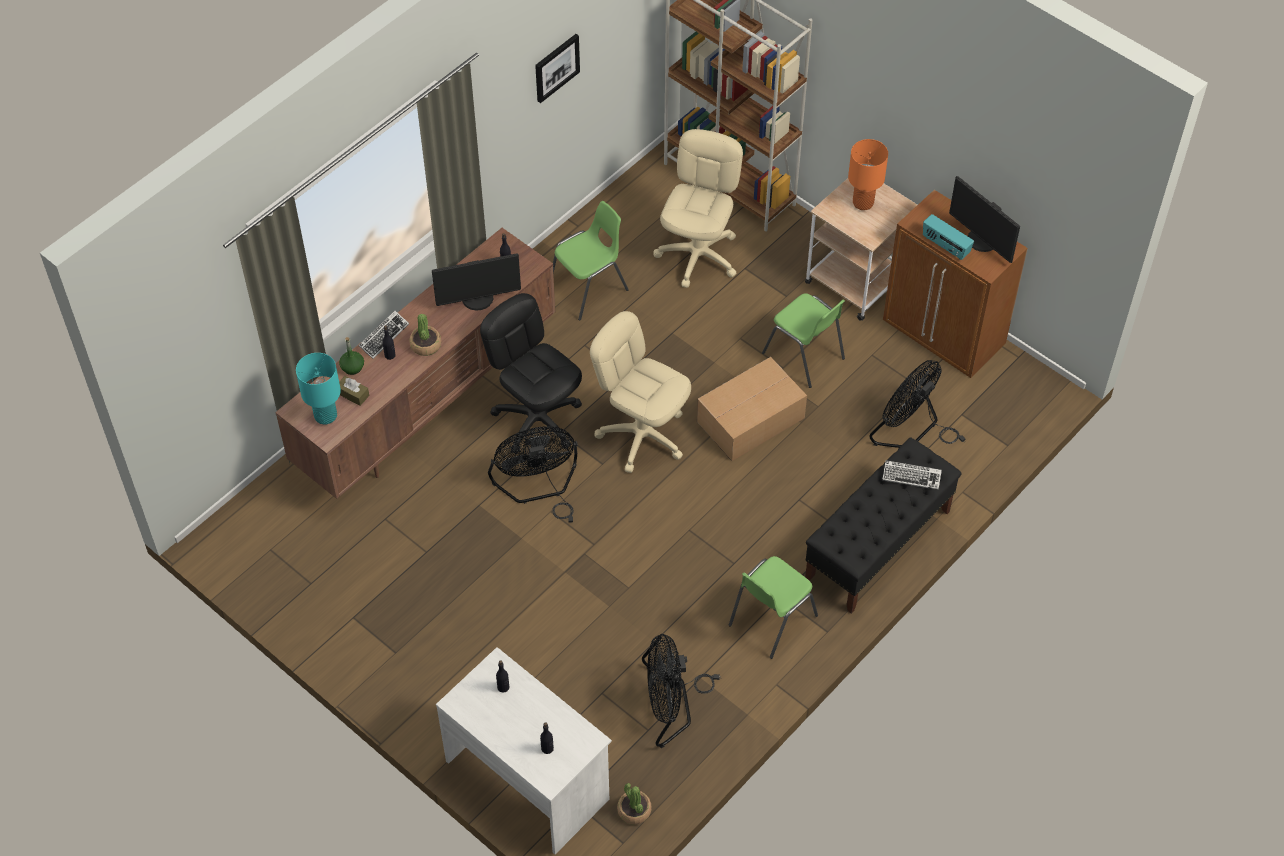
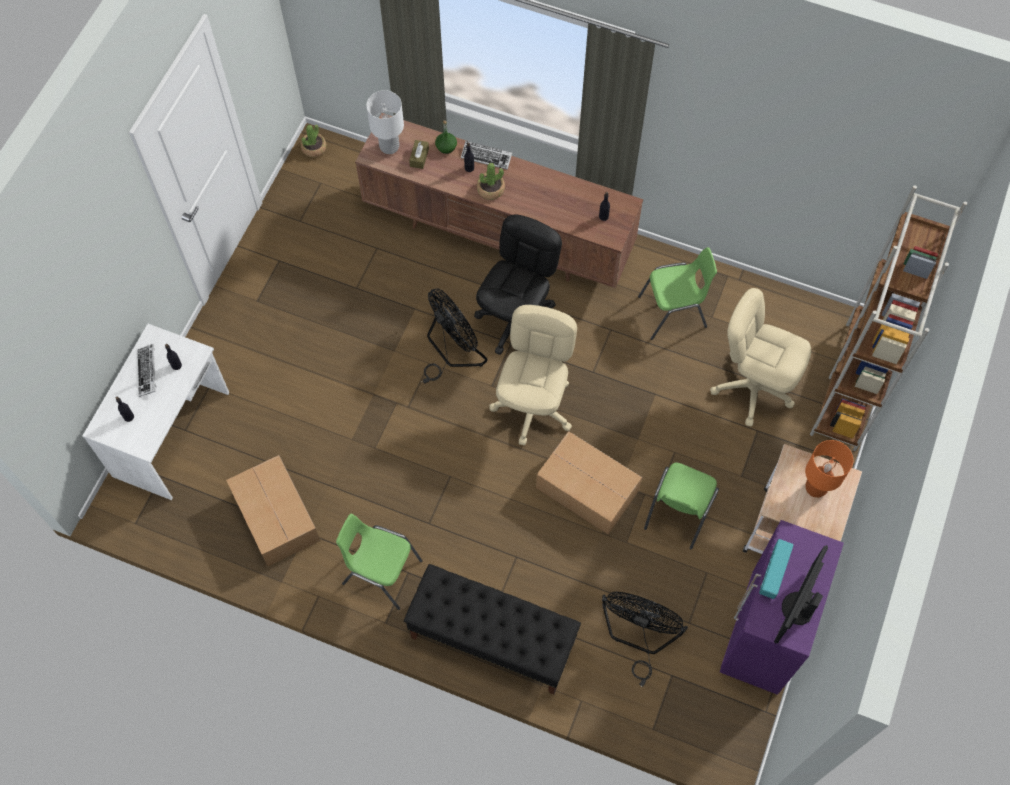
camera: 70 degrees right, 10 degrees up
(326, 417) = (389, 148): turquoise table lamp -> white table lamp
(478, 299) = (555, 209): monitor -> none
(556, 67) = (773, 146): picture -> none
(589, 289) = (673, 312): green chair -> green chair turned 45 degrees counterclockwise
(634, 810) = (166, 522): potted plant -> potted plant (314, 148)
(672, 701) = (276, 518): black fan -> cardboard box
(698, 256) = (753, 387): beige office chair -> beige office chair turned 150 degrees counterclockwise
(911, 477) = (530, 635): keyboard -> keyboard (147, 372)
(944, 331) = (764, 631): brown cabinet -> purple cabinet

